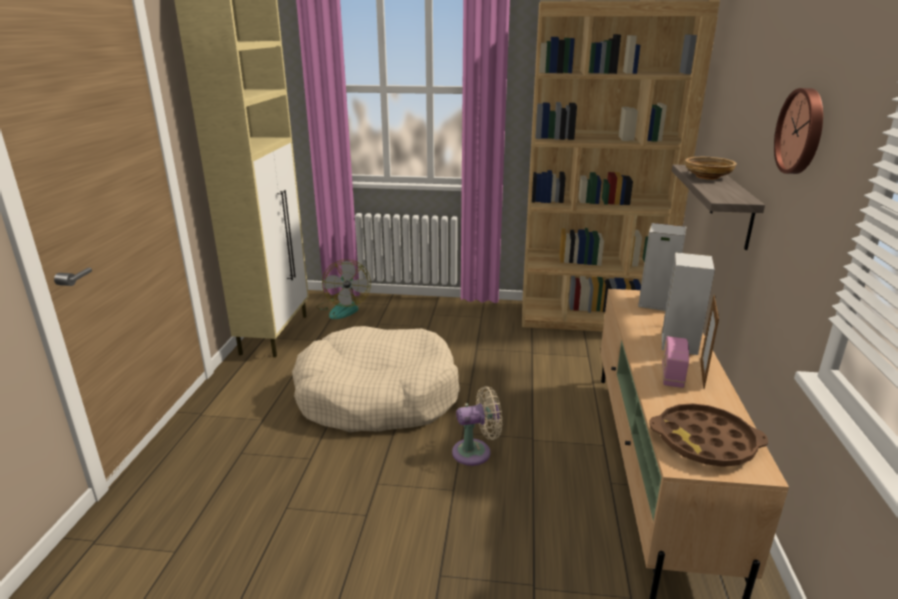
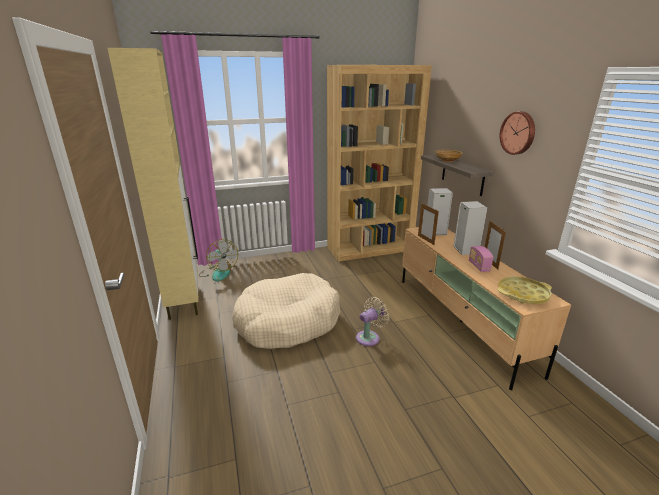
camera: 25 degrees left, 0 degrees up
(623, 313) = (426, 240): none -> picture frame
(705, 442) = (523, 294): brown tray -> yellow tray

